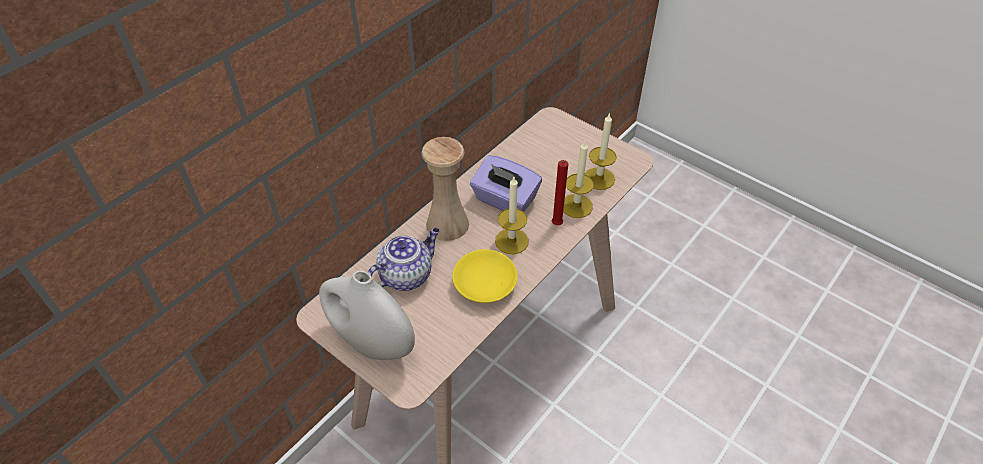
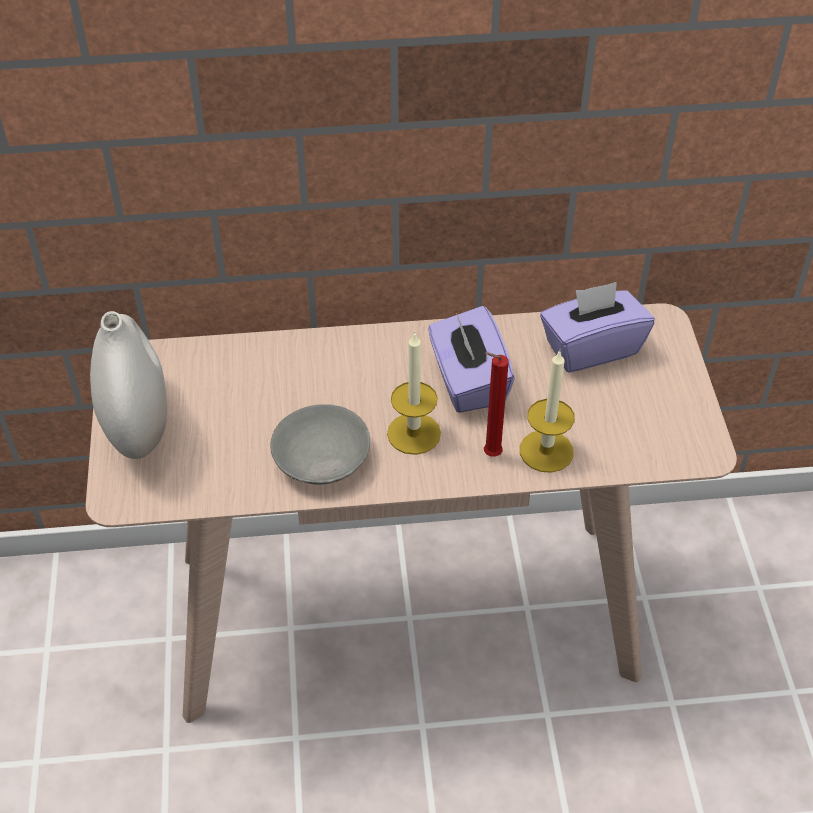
camera: 45 degrees right, 0 degrees up
(406, 275) = (256, 384): teapot -> none
(447, 224) = (368, 362): beige vase -> none
(485, 285) = (321, 459): yellow bowl -> grey bowl
(537, 148) = (591, 347): none -> purple tissue box
(599, 178) = (621, 440): candle -> none

